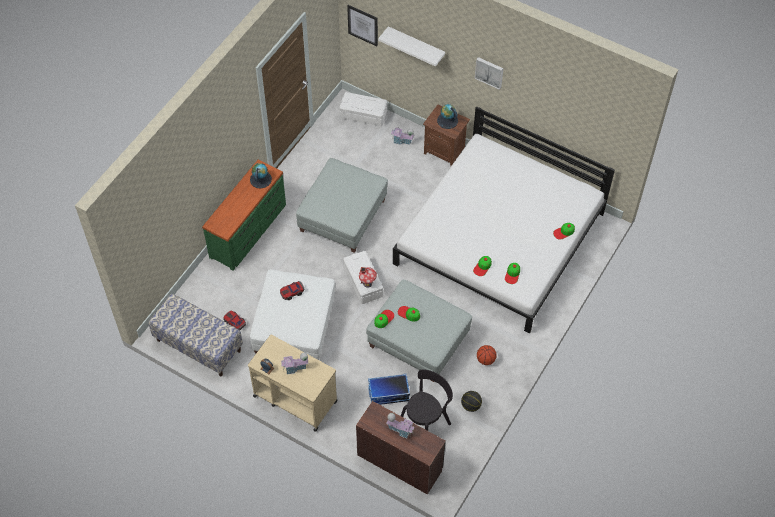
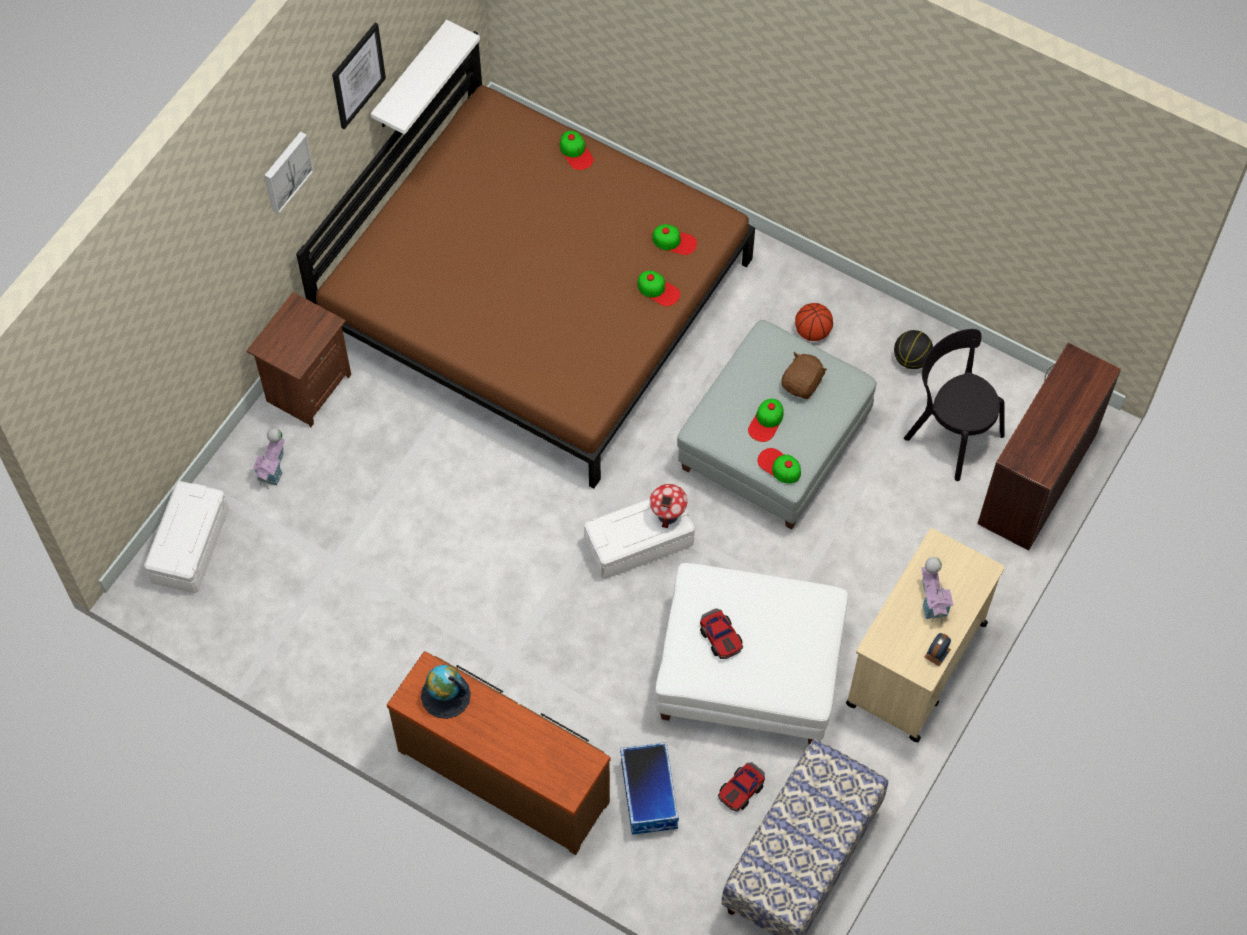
camera: 90 degrees left, 5 degrees up
(249, 231) = (504, 773): green dresser -> brown dresser
(342, 215) = (468, 584): grey ottoman -> none
(363, 25) = (97, 426): picture -> picture (358, 75)
(388, 394) = (895, 496): storage box -> storage box (650, 795)
(400, 430) = (1054, 414): toy house -> none
(416, 45) = (181, 314): white shelf -> white shelf (410, 78)
(431, 330) = (802, 384): none -> brown plush toy
(447, 120) = (294, 333): globe -> none
(500, 238) = (535, 297): white bed -> brown bed

